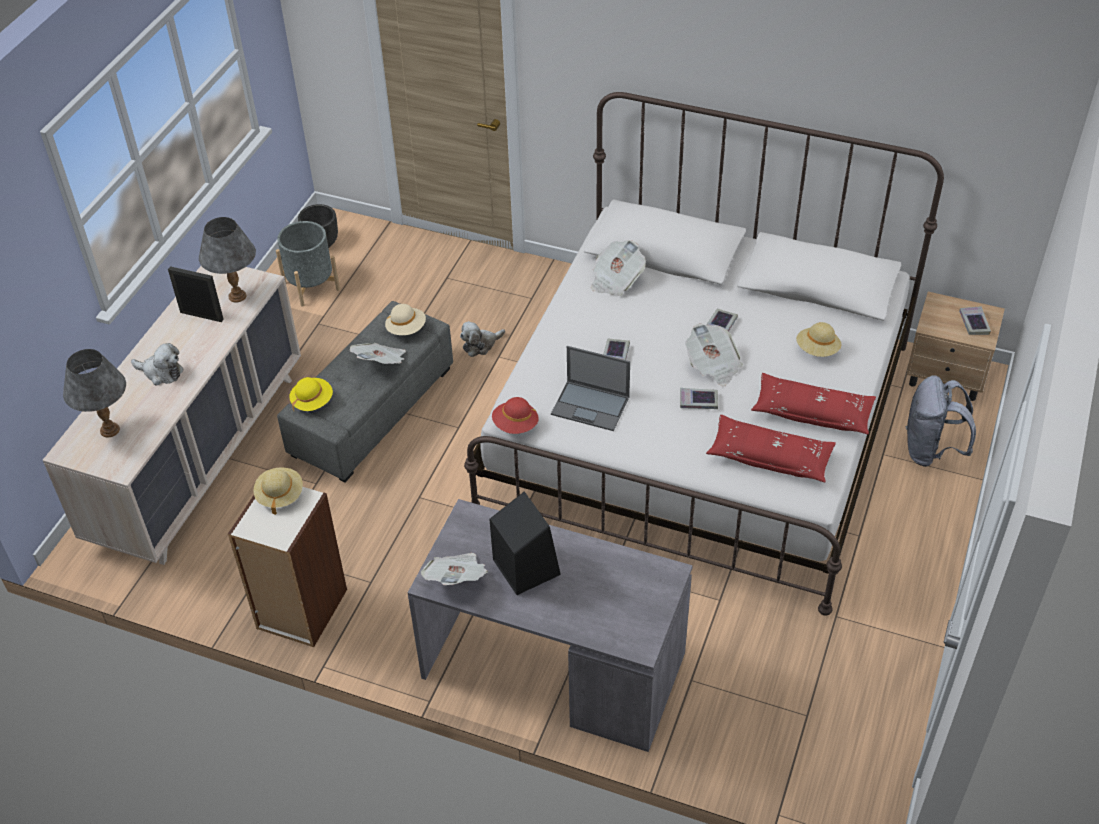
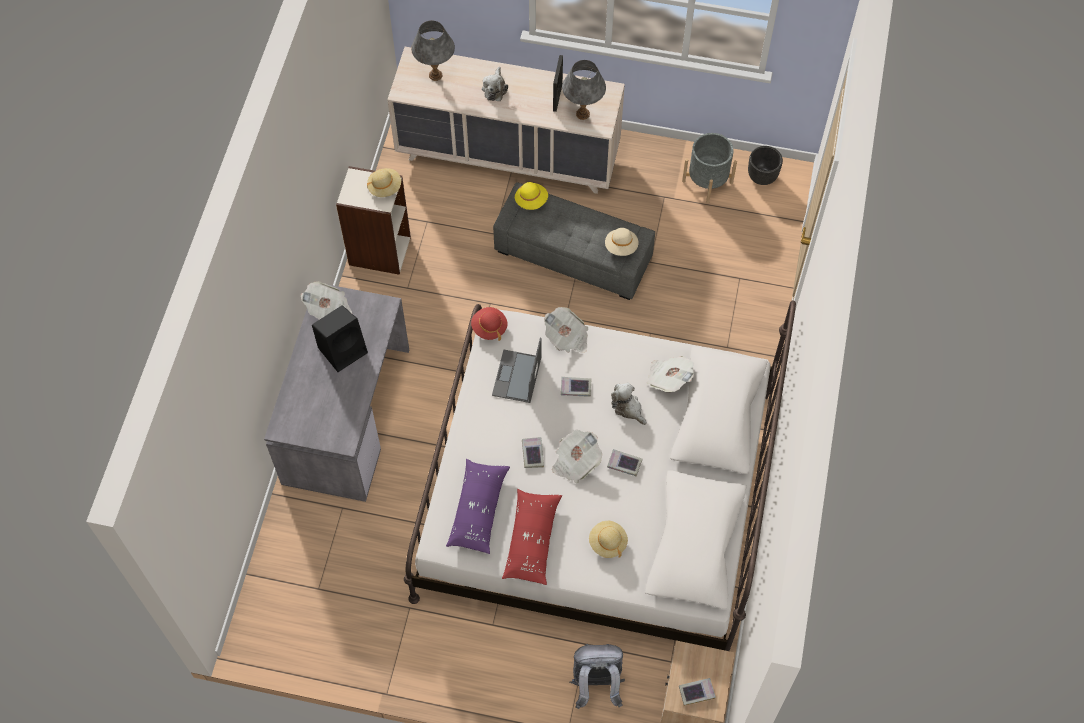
camera: 80 degrees right, 15 degrees up
(381, 363) = (579, 237): newspaper -> newspaper (567, 338)
(480, 345) = (661, 317): plush toy -> plush toy (628, 408)
(770, 457) = (478, 510): red pillow -> purple pillow

